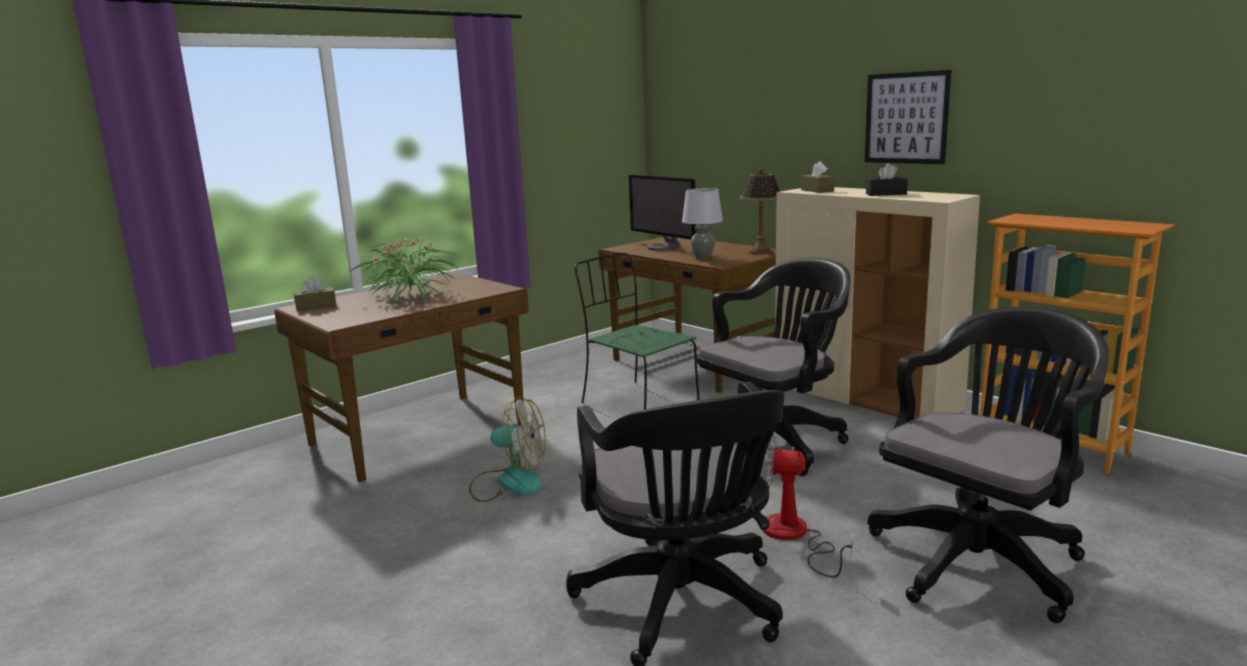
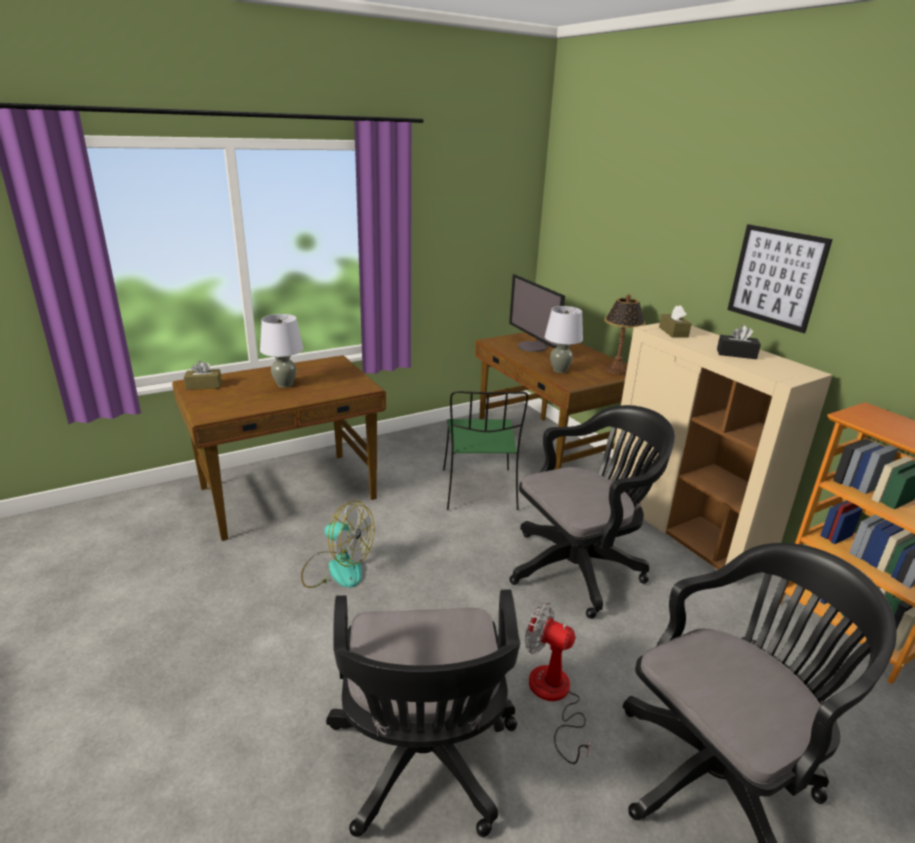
camera: 10 degrees right, 10 degrees up
(410, 296) = (285, 384): potted plant -> grey table lamp
(637, 402) = (479, 491): green chair -> green chair turned 150 degrees counterclockwise

